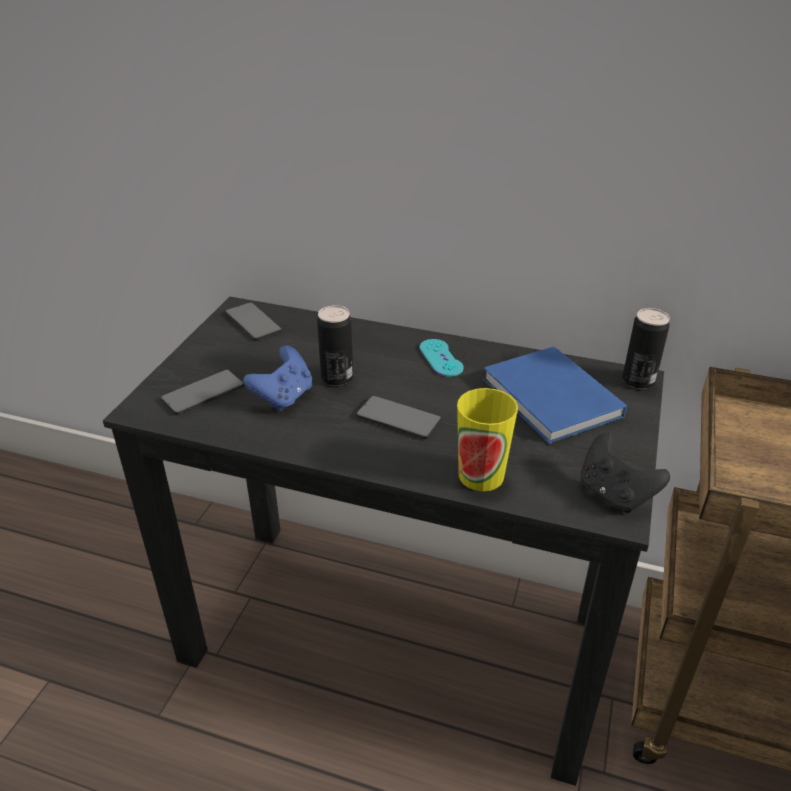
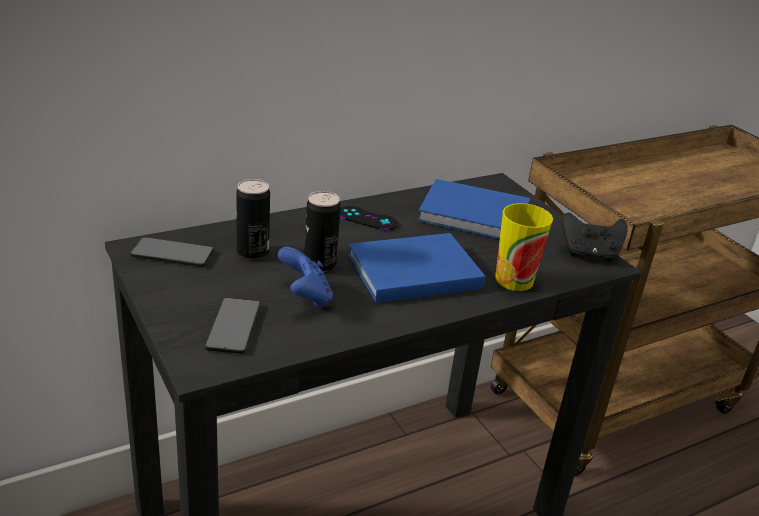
camera: 50 degrees left, 5 degrees down
(398, 418) = (410, 271): phone -> blue book
(441, 358) = (367, 218): turquoise game controller -> black game controller
(638, 380) = (500, 184): can -> can (252, 252)

